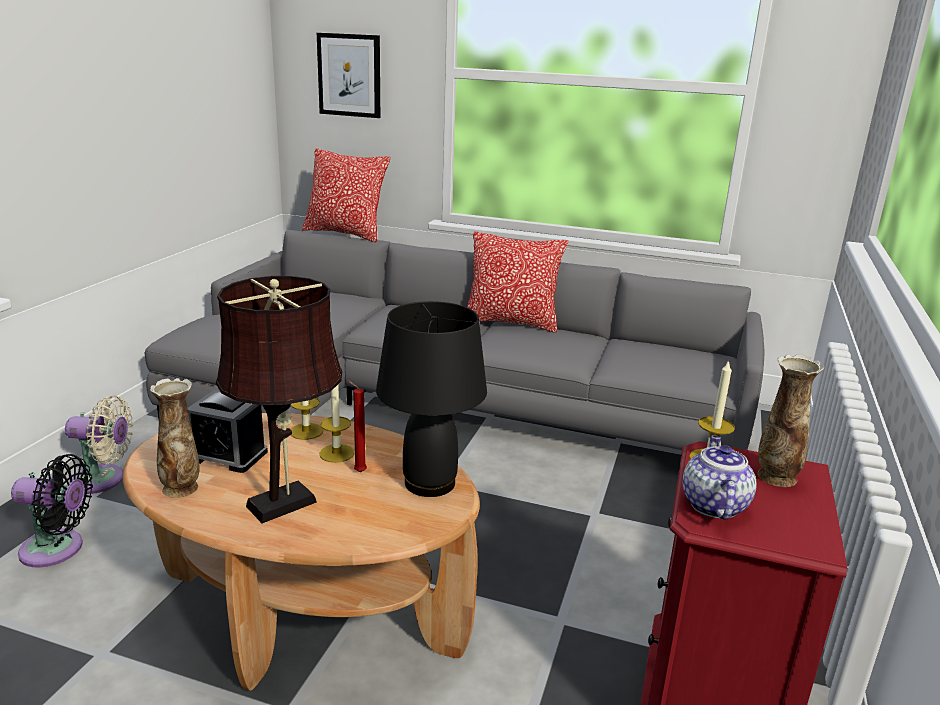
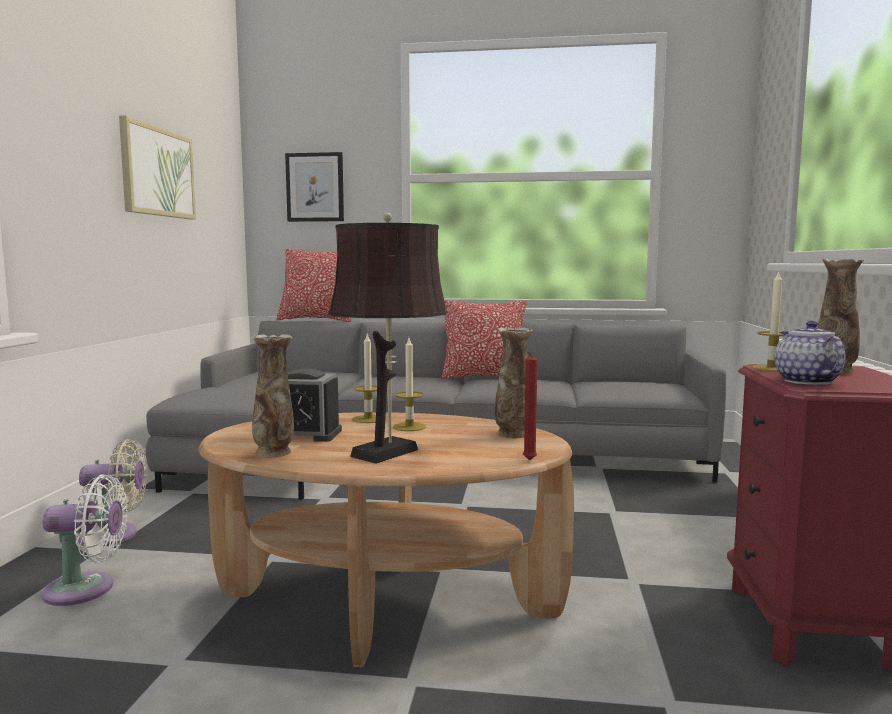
camera: 10 degrees left, 15 degrees down
(57, 549) = (86, 589): black fan -> white fan
(152, 85) = (157, 172): none -> picture
(358, 472) = (440, 434): red candle -> red candle (527, 460)
(429, 483) = (513, 434): black table lamp -> vase

